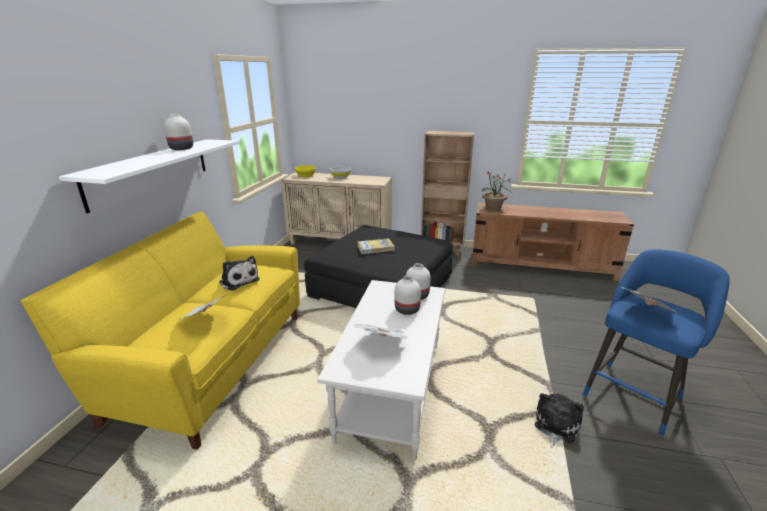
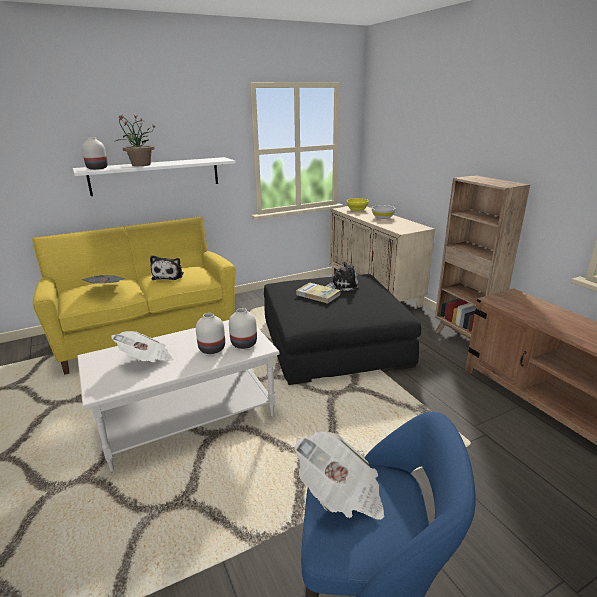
camera: 50 degrees right, 0 degrees up
(182, 148) = (181, 161): white vase -> white vase (98, 168)
(493, 209) = (513, 302): potted plant -> potted plant (140, 165)
(555, 427) = (225, 554): plush toy -> plush toy (342, 285)

